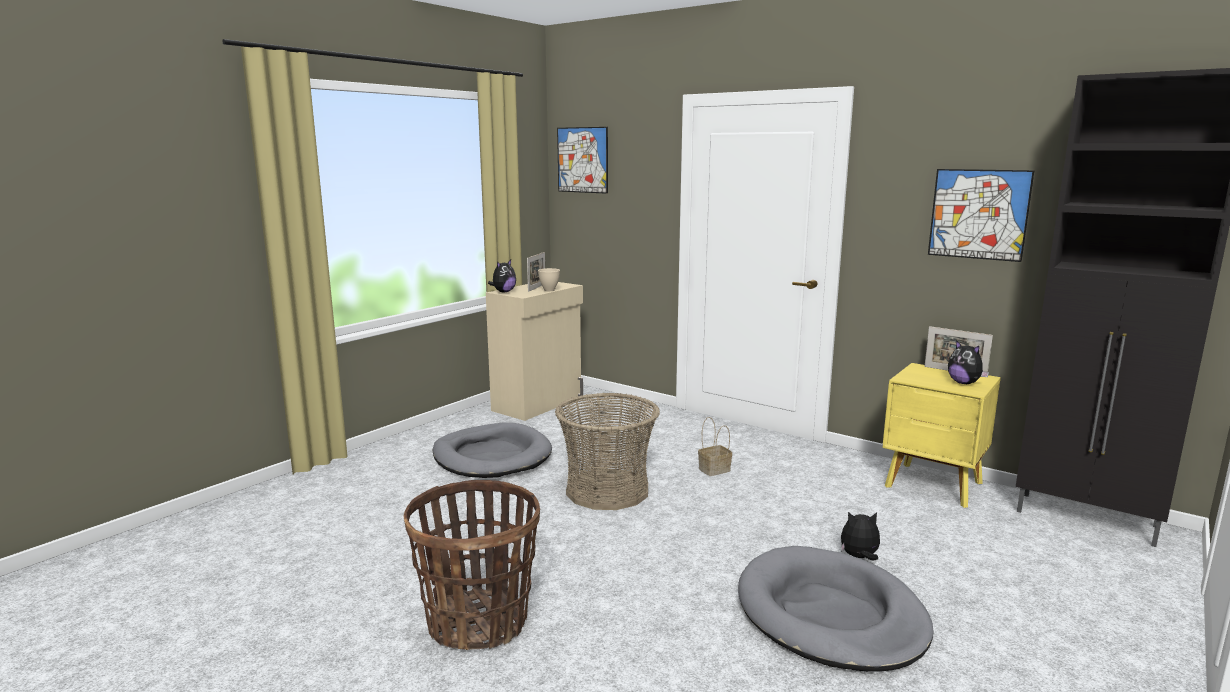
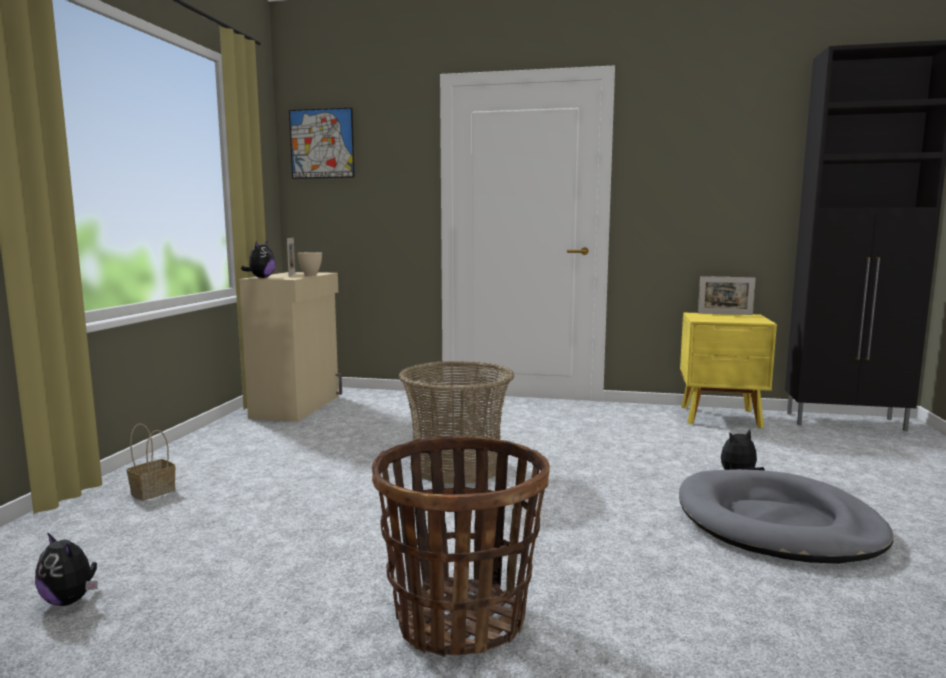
camera: 25 degrees left, 5 degrees down
(492, 456) = (294, 457): grey dog bed -> none
(714, 469) = (537, 433): basket -> basket (154, 491)
(964, 383) = (746, 318): plush toy -> plush toy (70, 600)
(978, 214) = (732, 175): picture -> none

